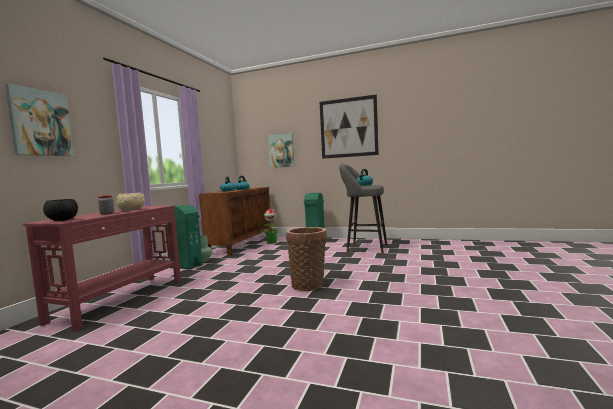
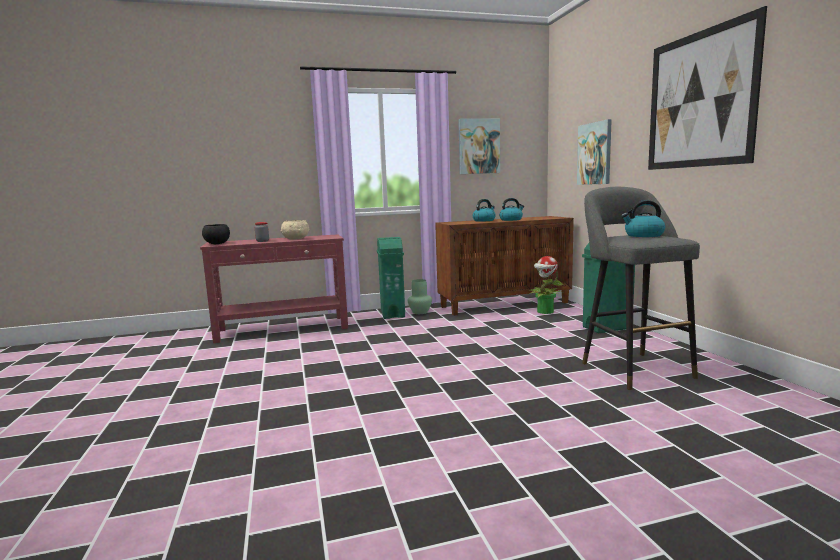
camera: 55 degrees right, 5 degrees up
(40, 123) = (240, 149): picture -> picture (478, 146)
(309, 284) = (399, 384): basket -> none

